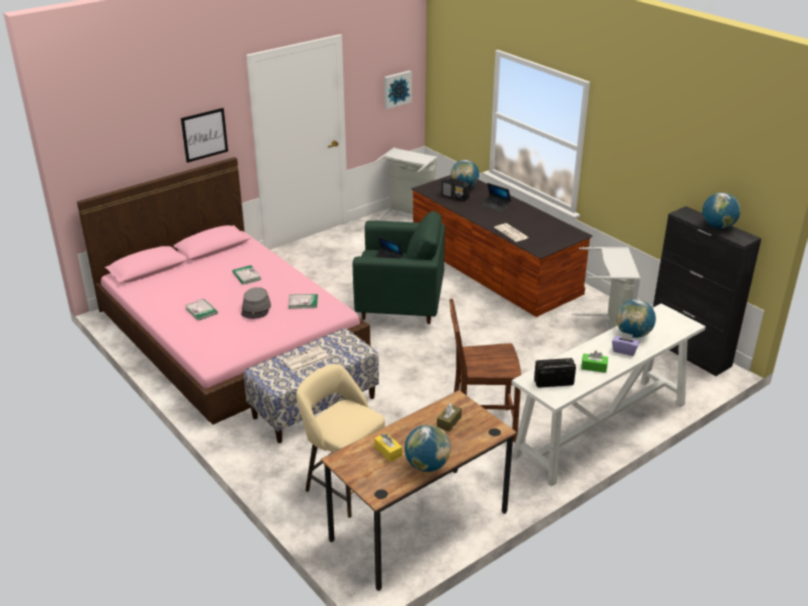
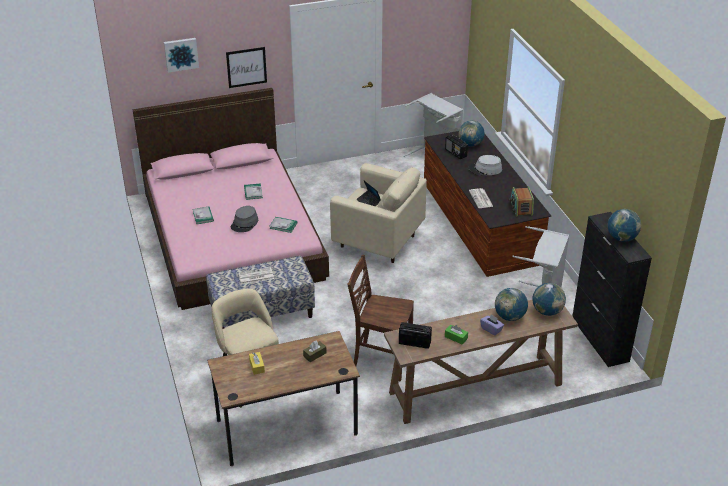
camera: 20 degrees right, 5 degrees up
(396, 89) = (437, 42): picture -> picture (181, 54)
(400, 306) = (378, 242): green armchair -> beige armchair
(427, 466) = (277, 384): globe -> globe (547, 311)
(495, 206) = (485, 169): laptop -> grey hat
(557, 234) = (521, 208): none -> radio
(600, 430) = (474, 389): white console table -> brown console table

